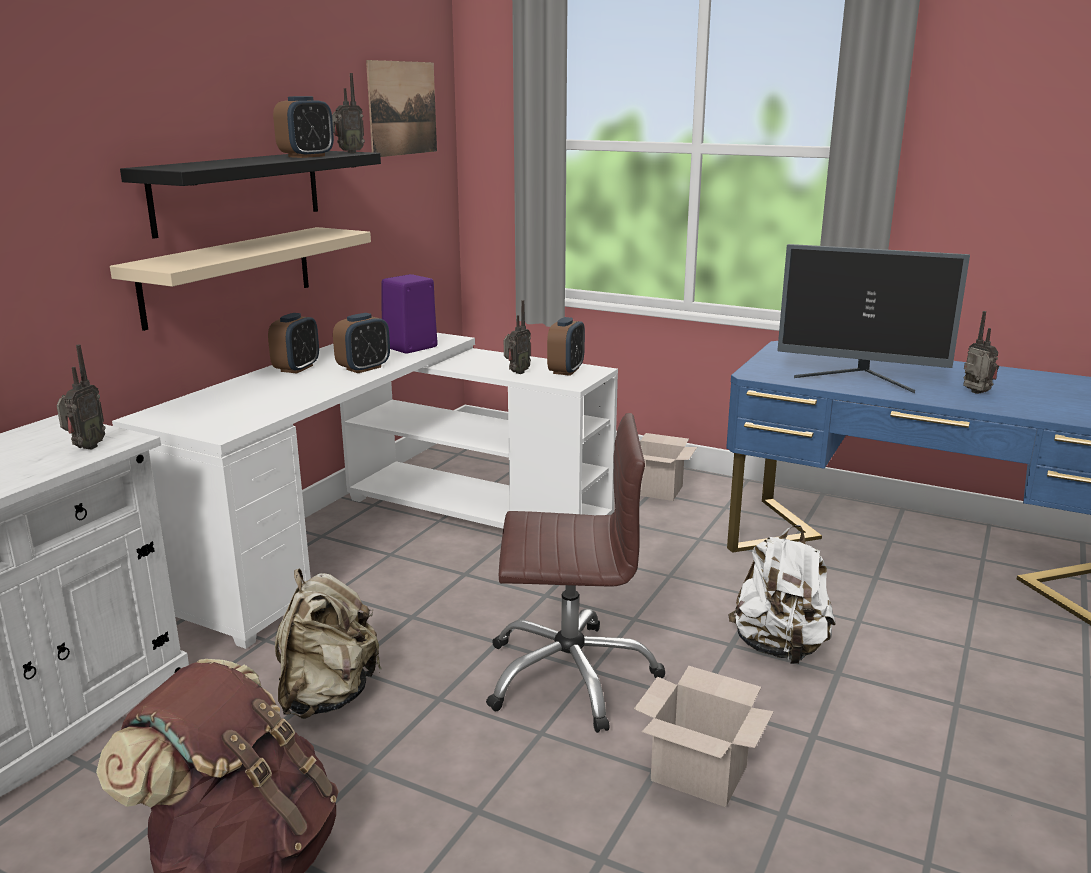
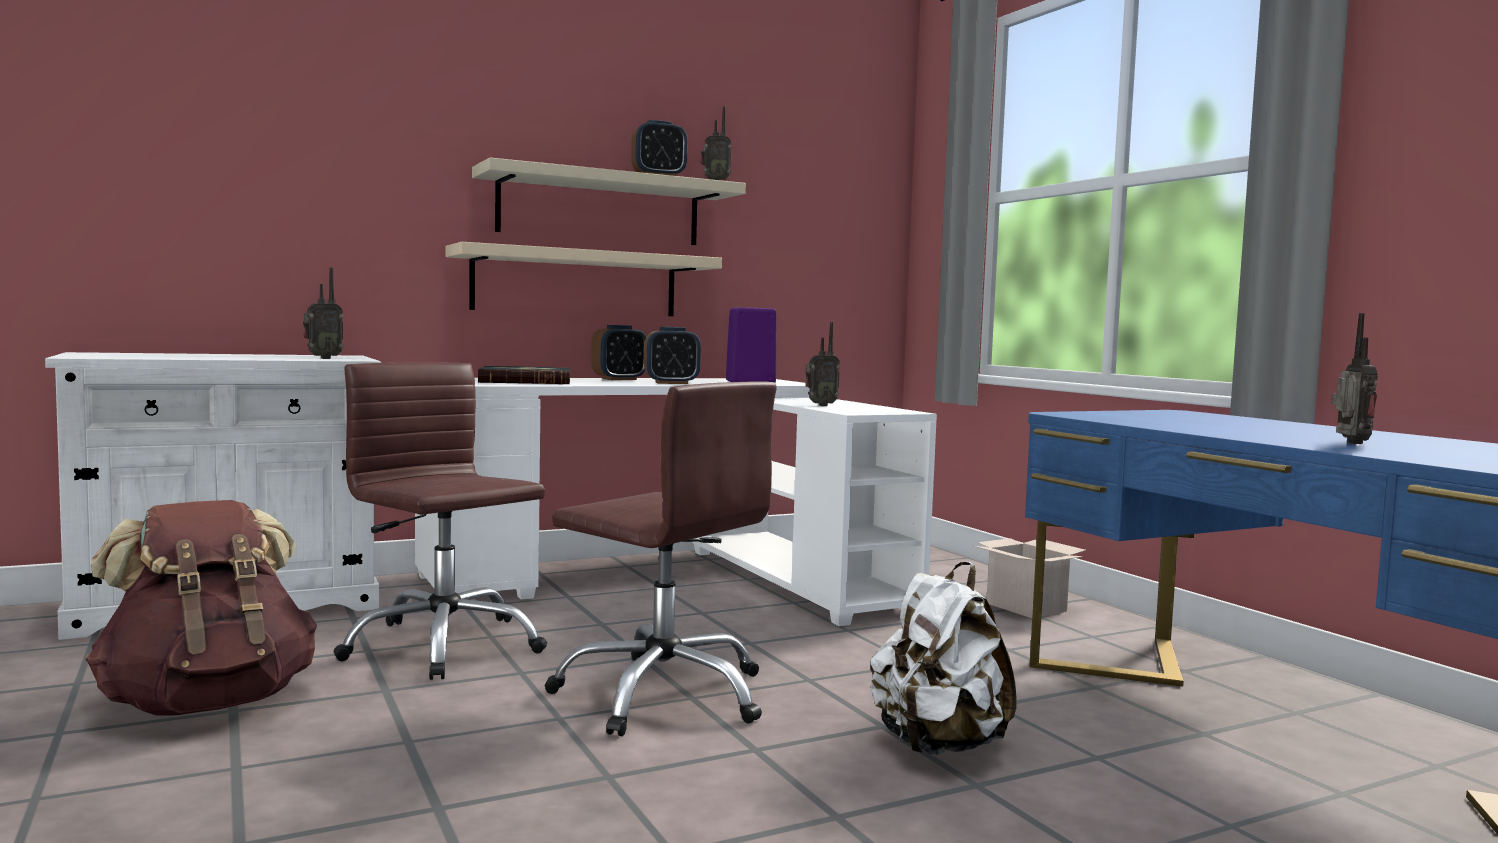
camera: 35 degrees right, 15 degrees down
(238, 191) = (600, 209): black shelf -> beige shelf
(244, 401) = (525, 381): none -> book
(328, 696) = (443, 646): beige backpack -> brown office chair
(402, 108) = (829, 165): picture -> none
(566, 371) = (874, 409): alarm clock -> none
(701, 773) = (650, 795): cardboard box -> none
(860, 379) = (1197, 425): monitor -> none

